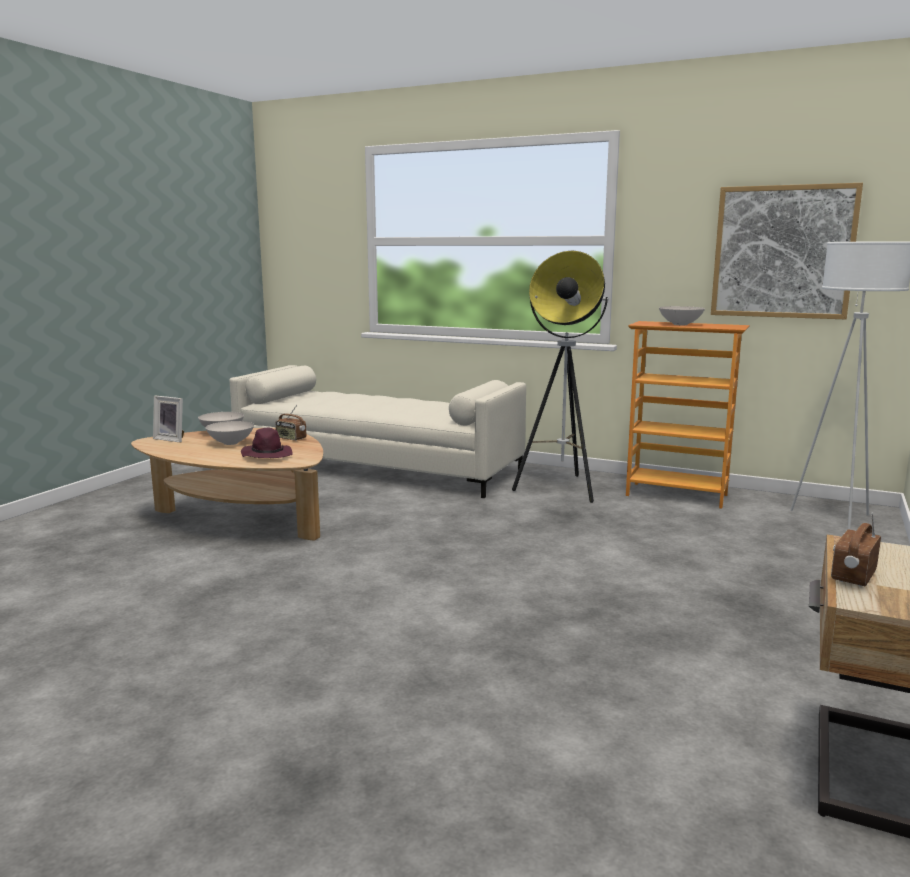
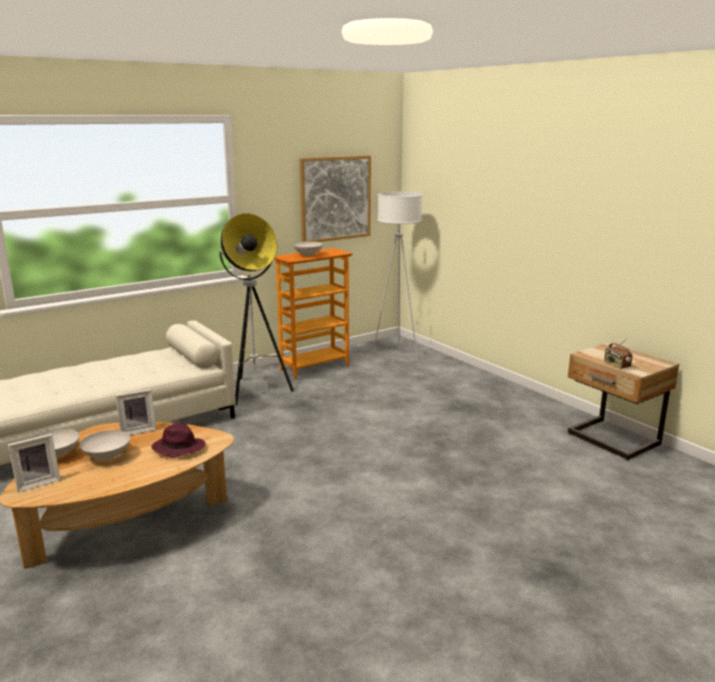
camera: 60 degrees left, 5 degrees up
(291, 438) = (138, 430): radio -> picture frame

